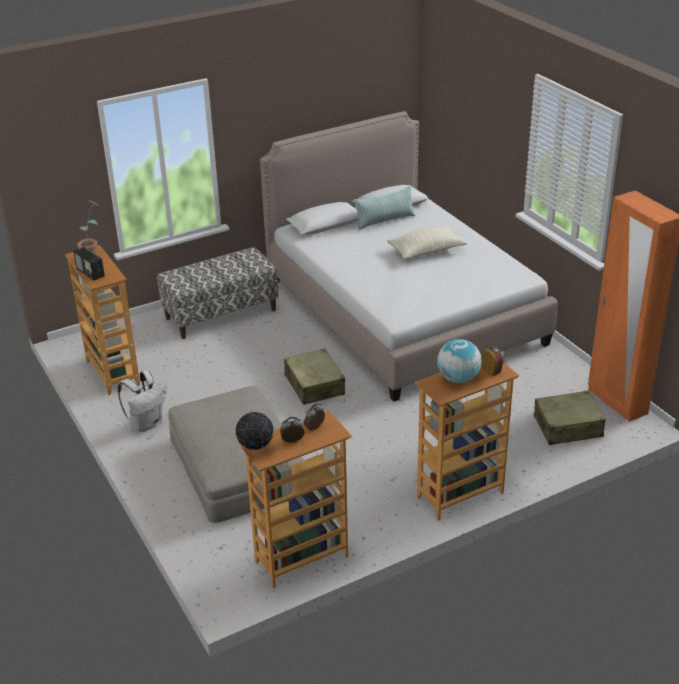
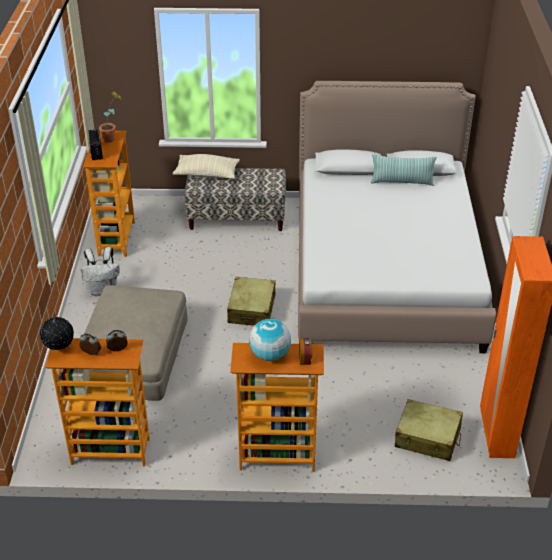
camera: 30 degrees right, 5 degrees up
(426, 251) = (408, 224): beige pillow -> beige pillow (207, 174)

